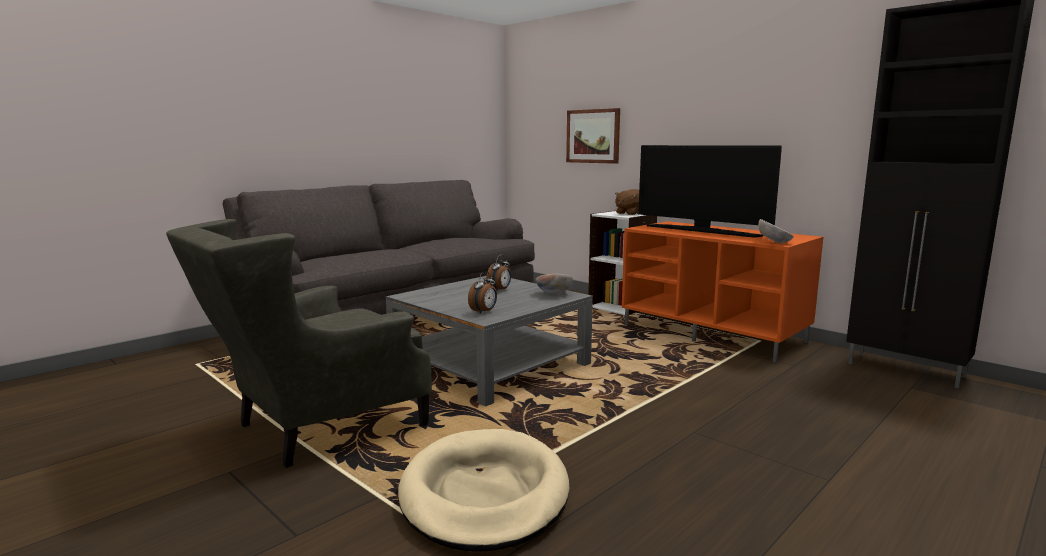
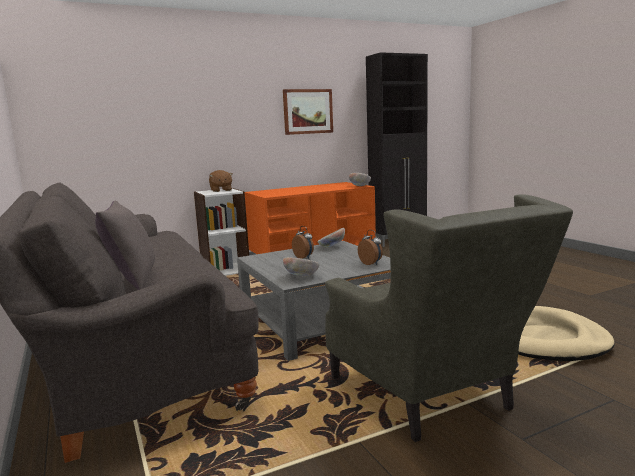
camera: 70 degrees left, 0 degrees up
(342, 253) = (132, 281): none -> grey pillow
(426, 296) = (301, 277): none -> bowl
(593, 136) = (154, 127): picture -> picture (308, 111)
(702, 231) = (302, 190): television -> none

